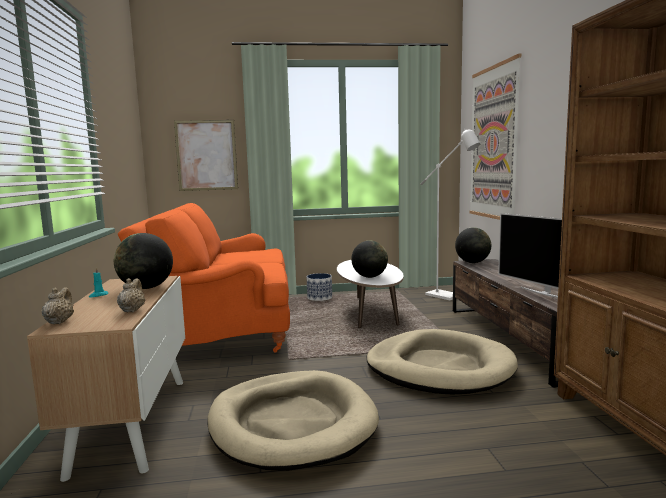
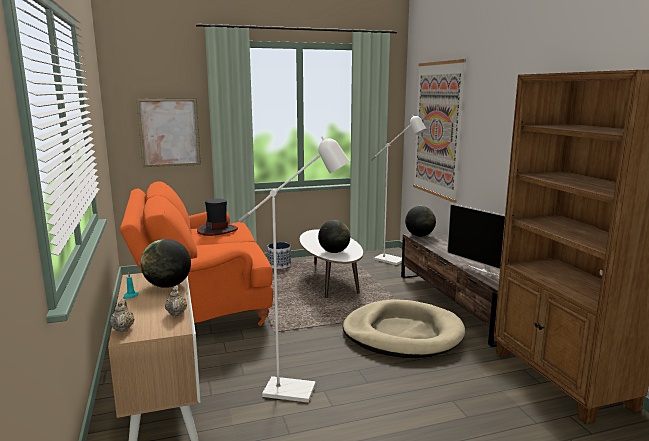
camera: 10 degrees left, 5 degrees up
(247, 253) = (217, 230): none -> hat
(292, 423) = (299, 391): beige dog bed -> white floor lamp

